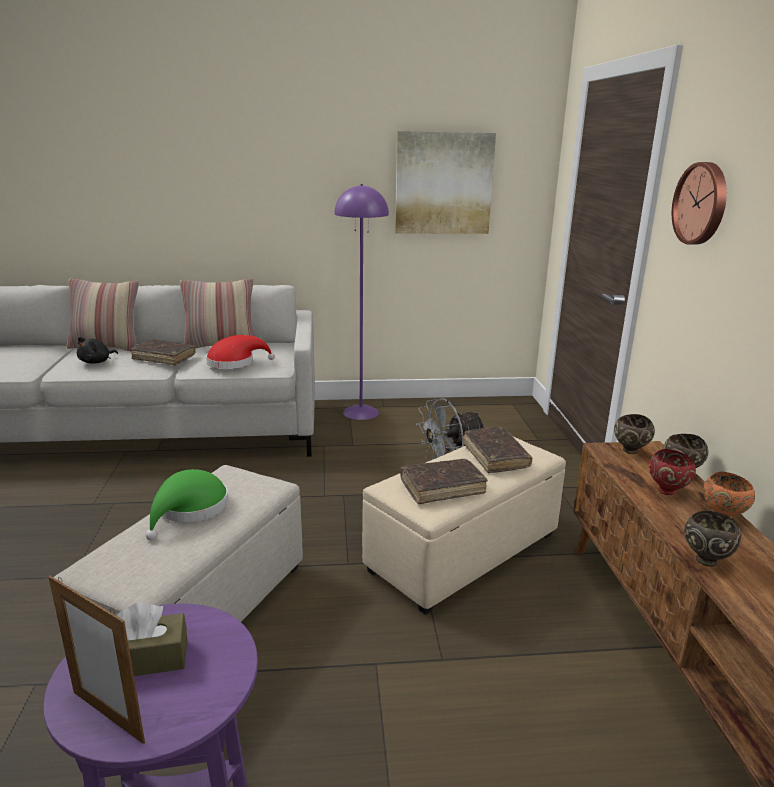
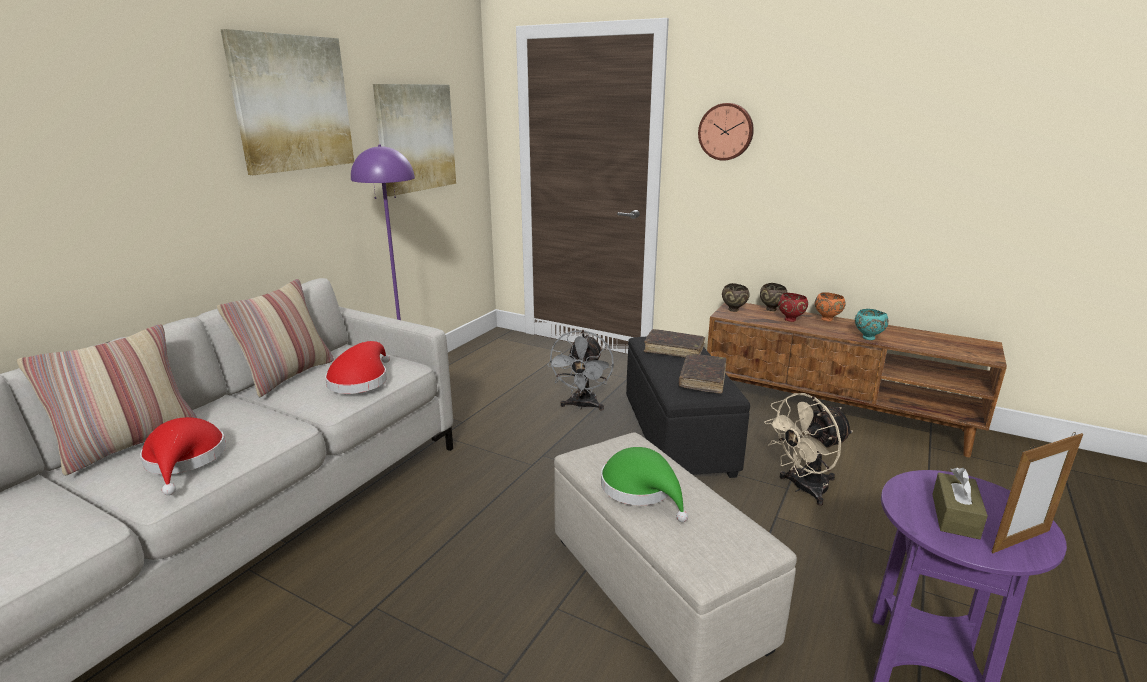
camera: 55 degrees left, 0 degrees up
(97, 362) = (185, 460): black plush toy -> red hat
(164, 358) = (263, 414): brown book -> none
(309, 145) = (292, 103): none -> picture
(454, 673) = (803, 489): none -> beige fan
(462, 553) = (678, 436): beige ottoman -> black ottoman
(705, 559) = (867, 338): brown bowl -> turquoise bowl

